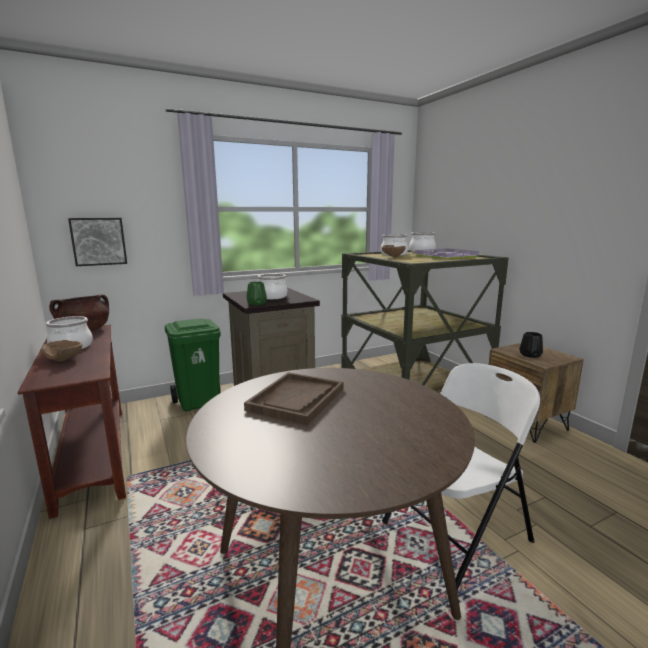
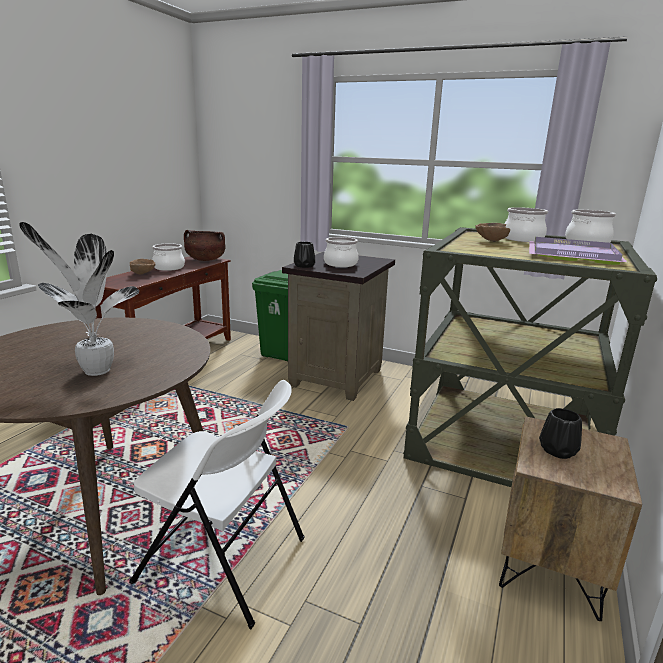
camera: 50 degrees right, 5 degrees up
(99, 241) = (240, 185): picture -> none
(257, 303) = (305, 266): green vase -> black vase
(296, 399) = (110, 339): brown tray -> none
(380, 417) = (94, 371): none -> potted plant

